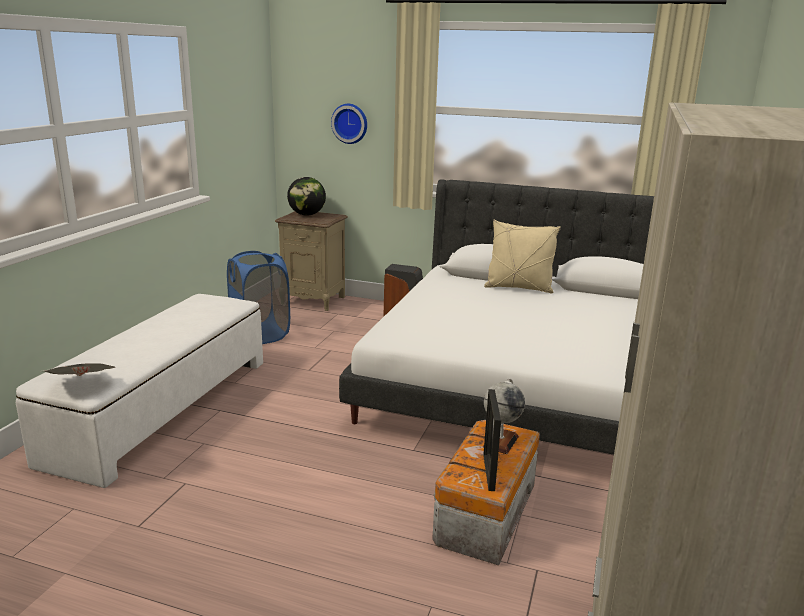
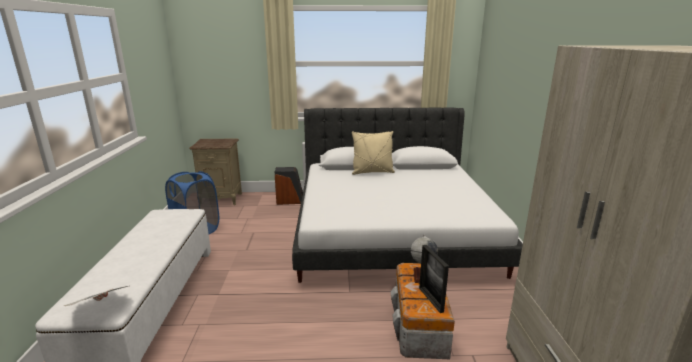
camera: 20 degrees left, 0 degrees up
(307, 215) = (210, 141): globe -> none
(350, 123) = (234, 76): wall clock -> none

